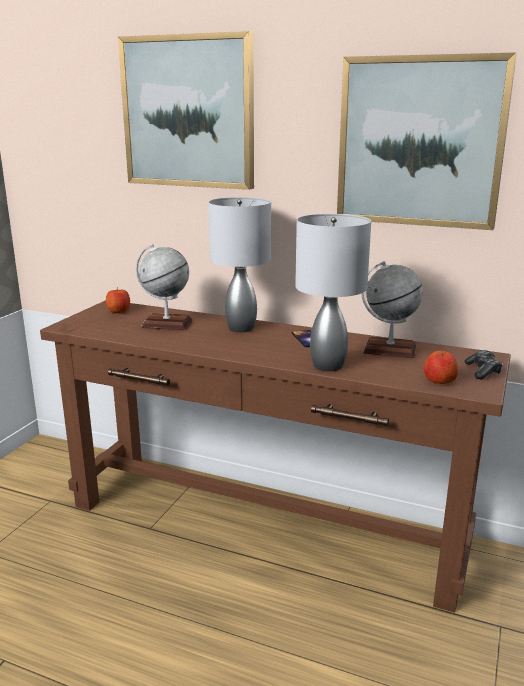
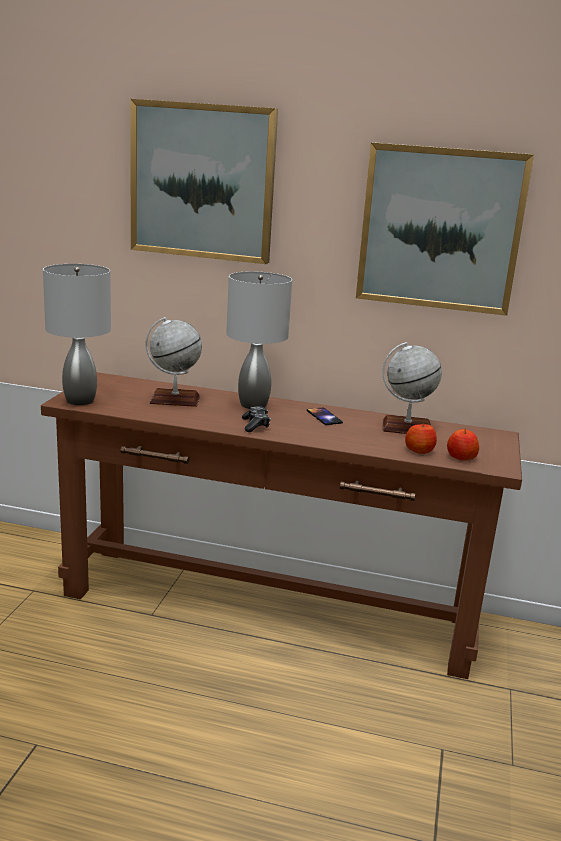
camera: 10 degrees left, 0 degrees up
(118, 311) = (115, 385): apple -> apple (419, 450)
(327, 365) = (353, 443): grey table lamp -> grey table lamp (79, 401)
(483, 371) = (498, 448): game controller -> game controller (255, 425)

